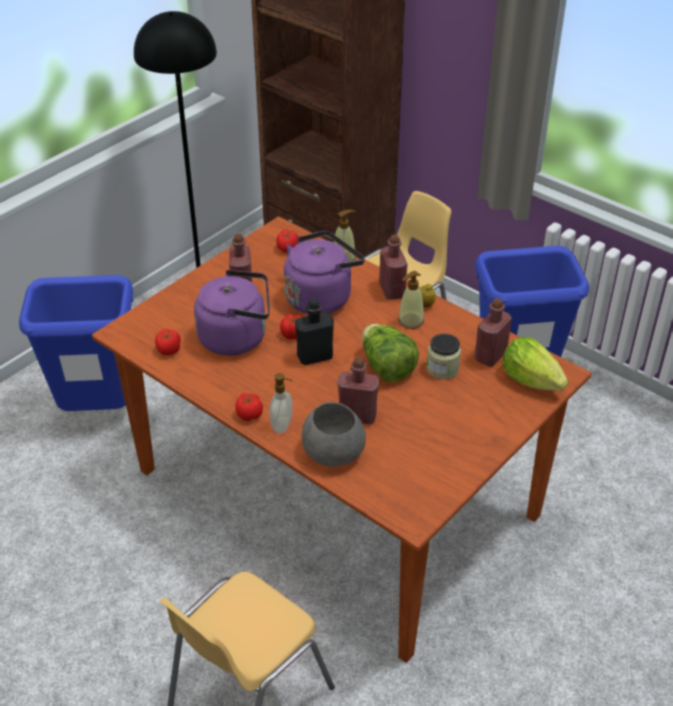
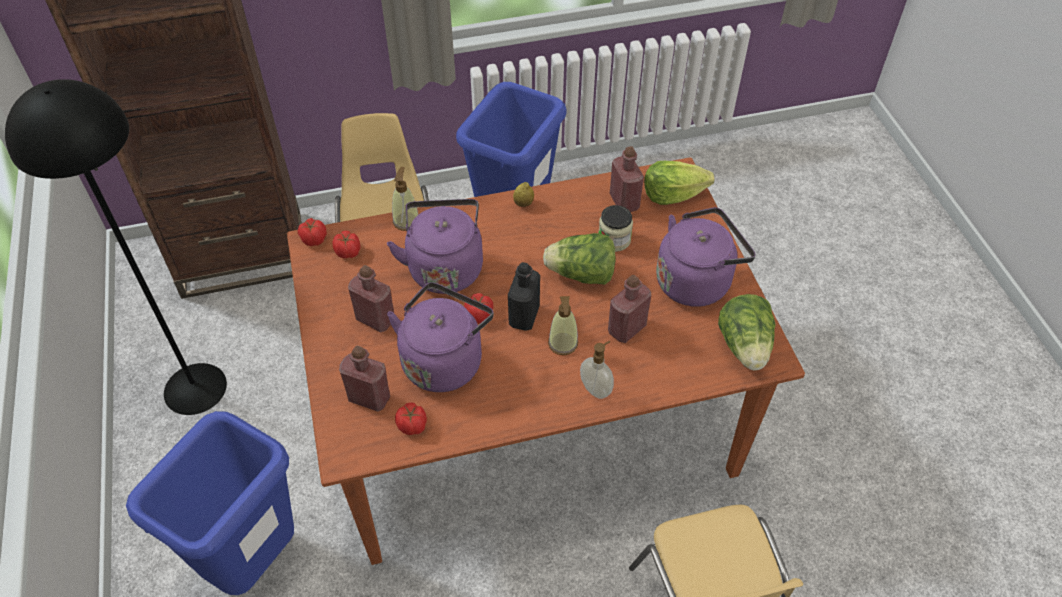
camera: 55 degrees left, 10 degrees up
(249, 414) = (561, 407): tomato -> tomato (313, 239)
(332, 451) = (656, 370): grey bowl -> none
(392, 291) = (483, 214): red bottle -> red bottle (369, 398)
(409, 494) = (745, 346): none -> lettuce
(410, 321) = (536, 225): soap dispenser -> soap dispenser (563, 344)
(450, 435) = (696, 280): none -> purple kettle

